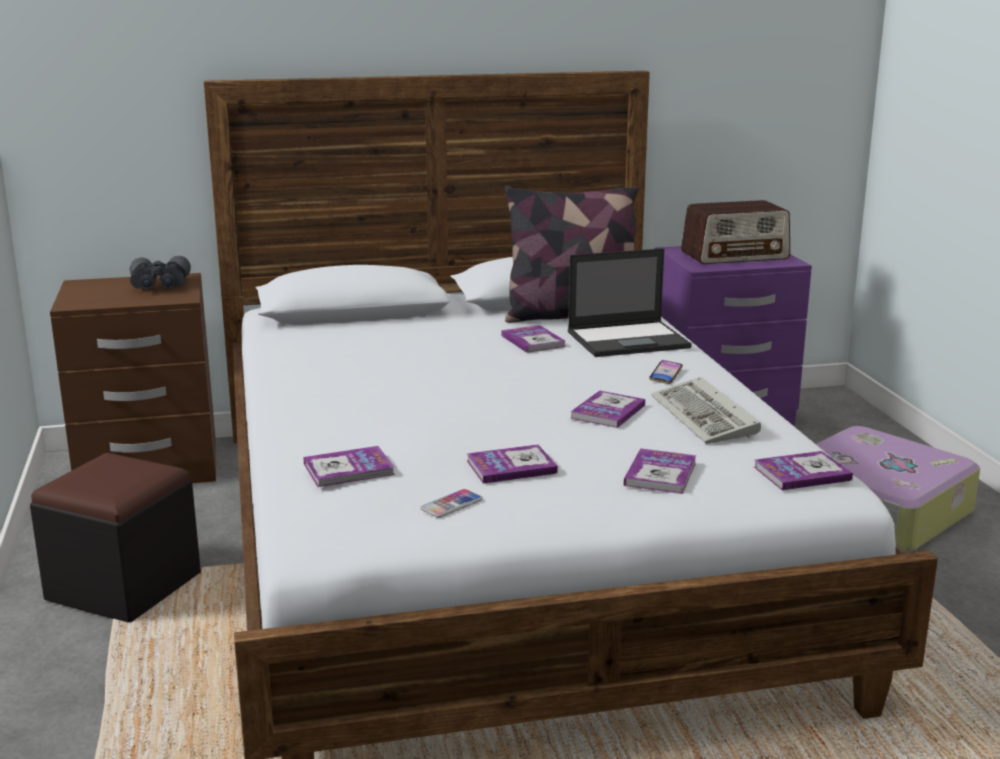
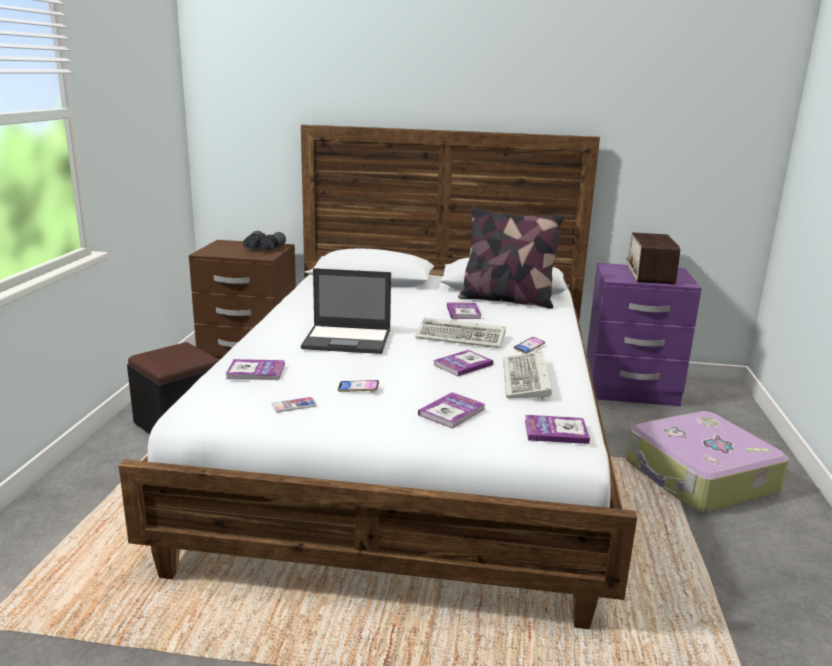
camera: 20 degrees right, 0 degrees up
(511, 467) = (358, 388): book -> phone
(570, 375) = (463, 337): none -> keyboard
(629, 340) = (529, 321): laptop -> laptop (348, 340)
(735, 255) = (649, 274): radio -> radio turned 90 degrees clockwise

